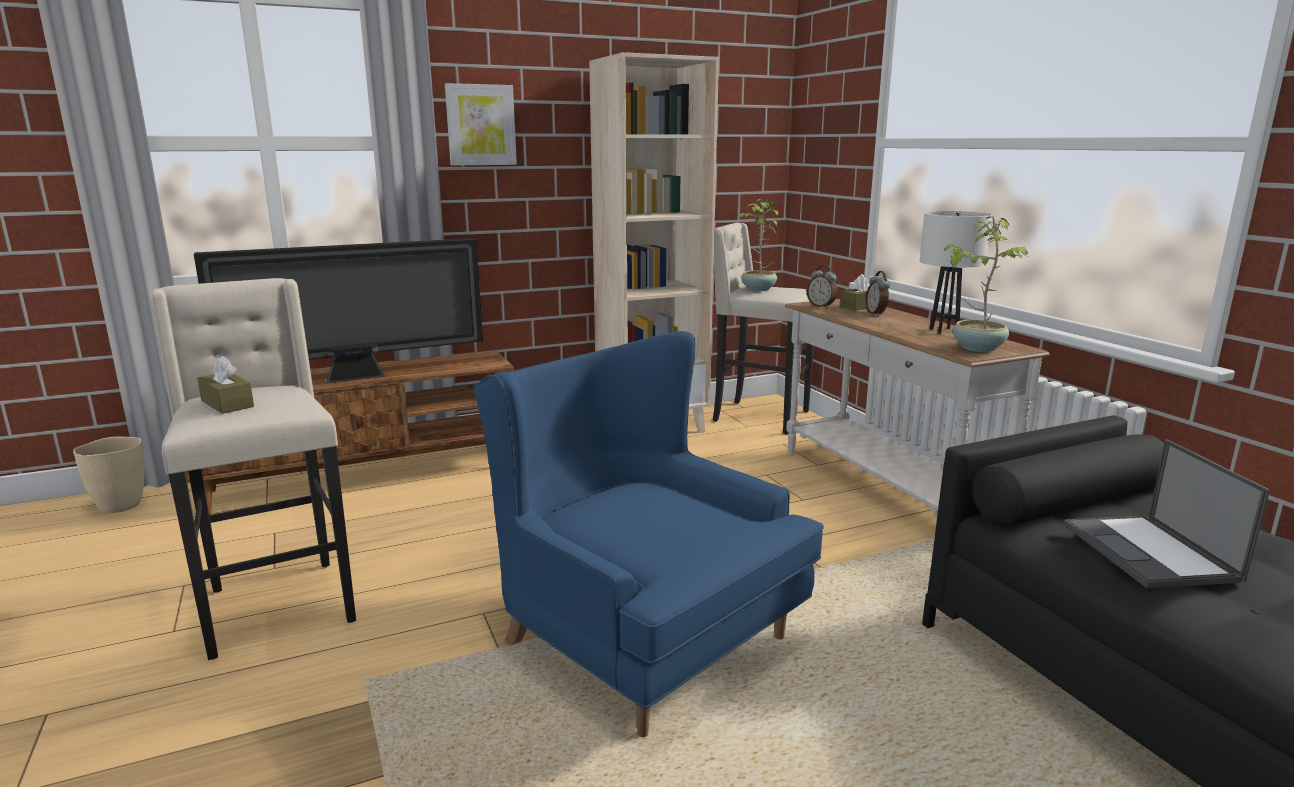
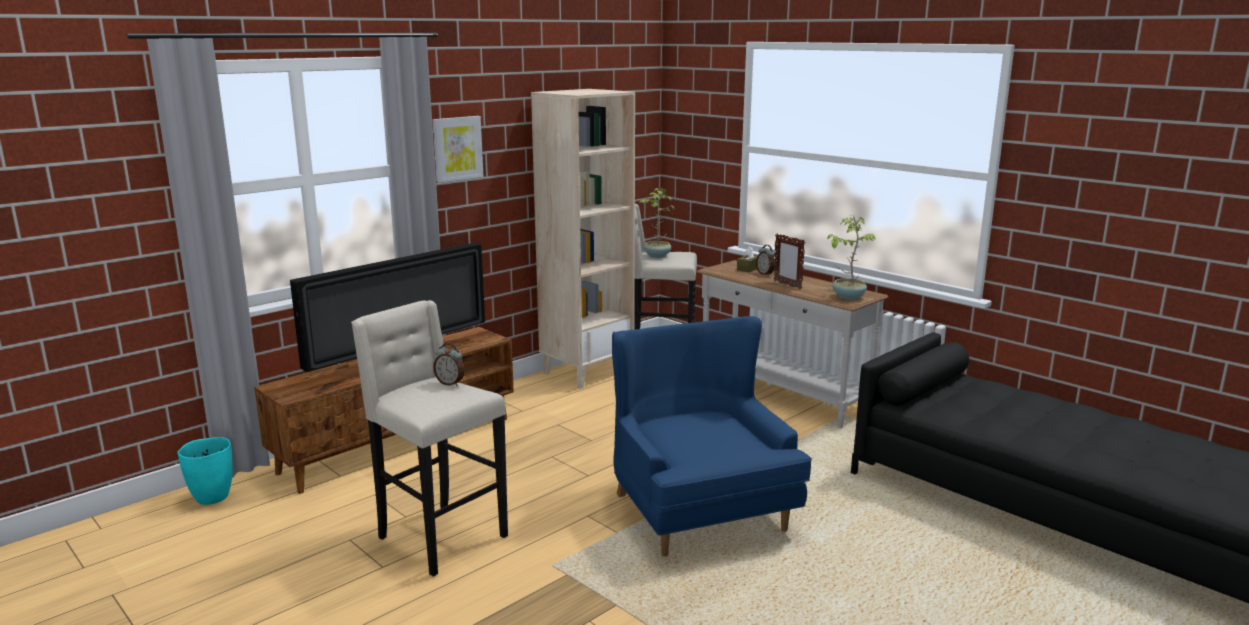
camera: 20 degrees left, 0 degrees up
(120, 506) = (212, 497): beige vase -> turquoise vase
(227, 404) = (423, 396): brown tissue box -> none
(640, 635) = (697, 509): blue armchair -> blue armchair turned 45 degrees clockwise
(821, 306) = (724, 270): alarm clock -> alarm clock (450, 383)
(895, 327) = (787, 285): none -> picture frame
(944, 331) = (818, 285): white table lamp -> none
(1151, 552) = (975, 407): laptop -> none

